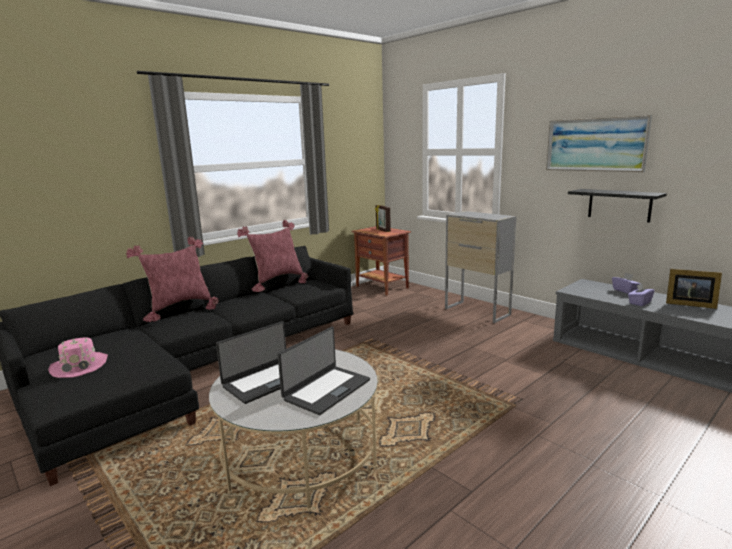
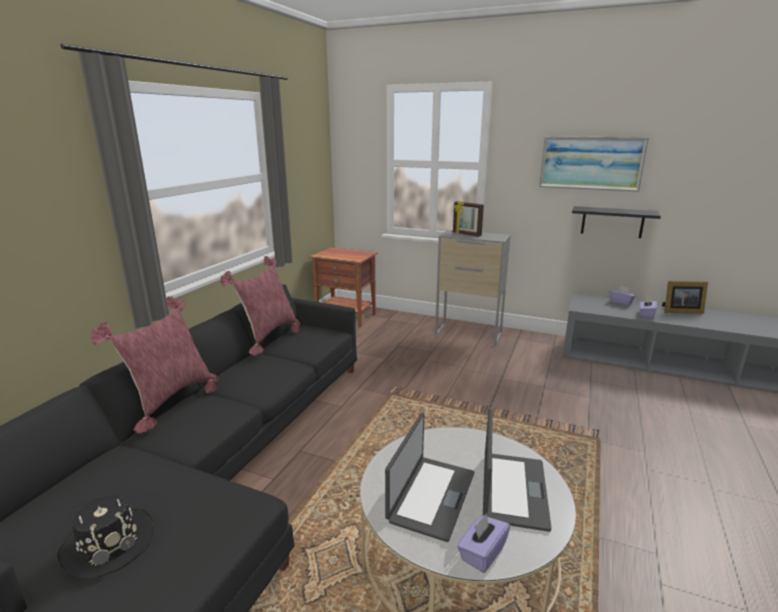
camera: 25 degrees left, 5 degrees up
(80, 366) = (108, 543): pink hat -> black hat
(258, 414) = (482, 553): none -> purple tissue box
(382, 230) = (345, 253): picture frame -> picture frame (466, 234)

